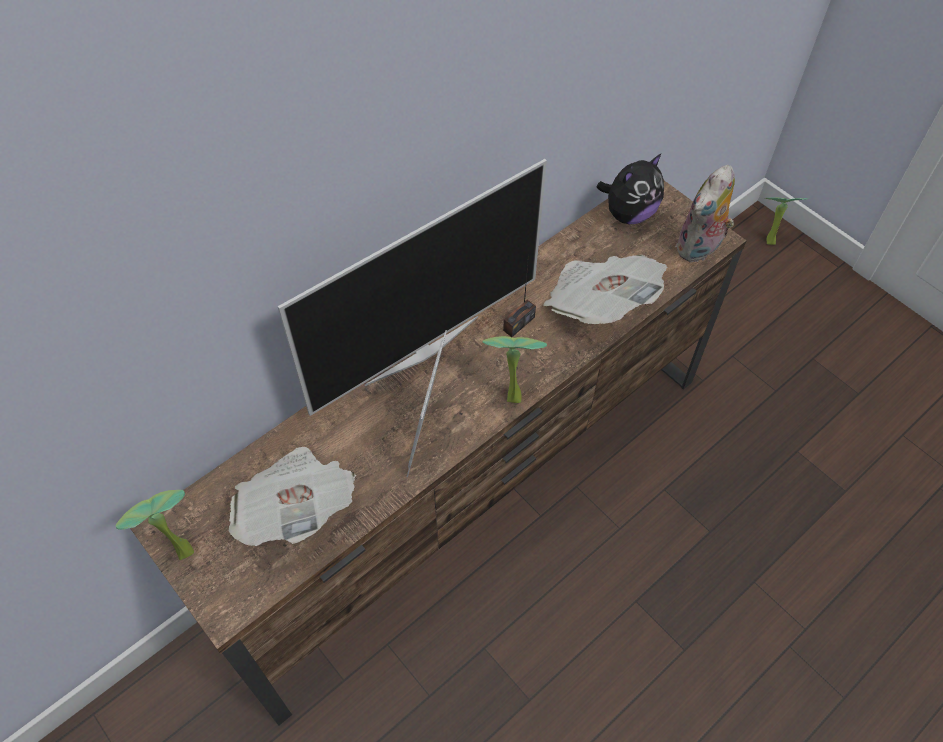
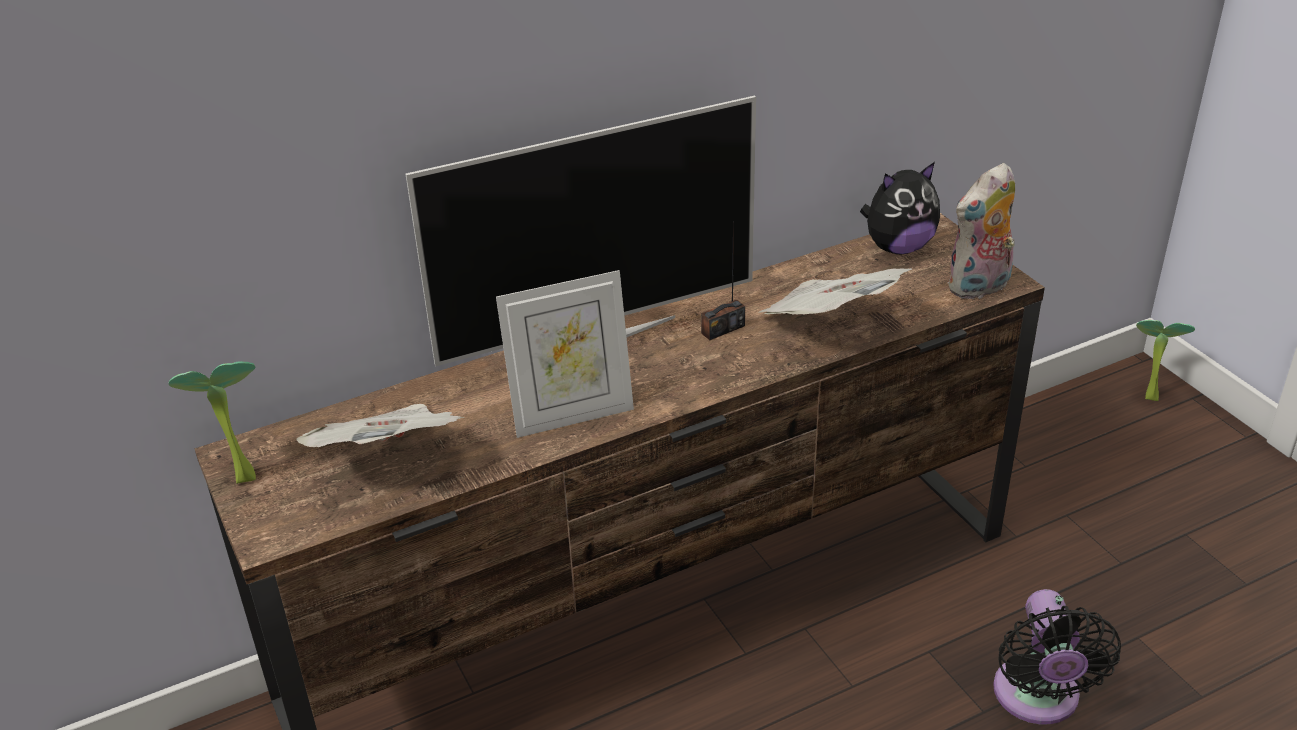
camera: 15 degrees right, 20 degrees down
(428, 436) = (572, 415): picture frame -> picture frame turned 135 degrees counterclockwise
(510, 393) = (688, 390): potted plant -> none
(743, 514) = (1037, 699): none -> black fan

